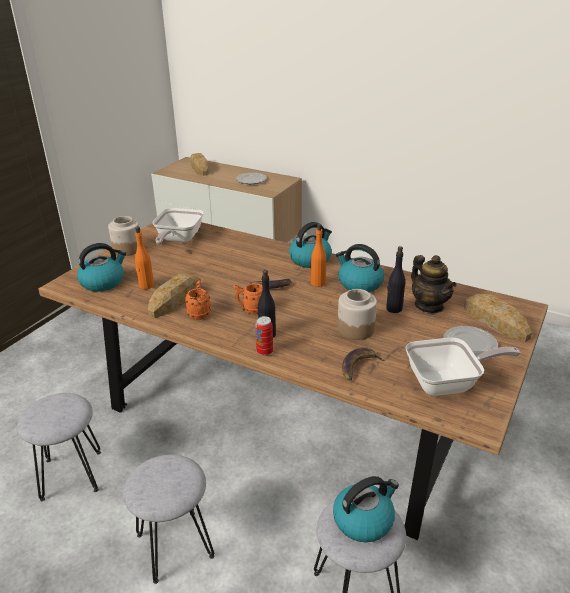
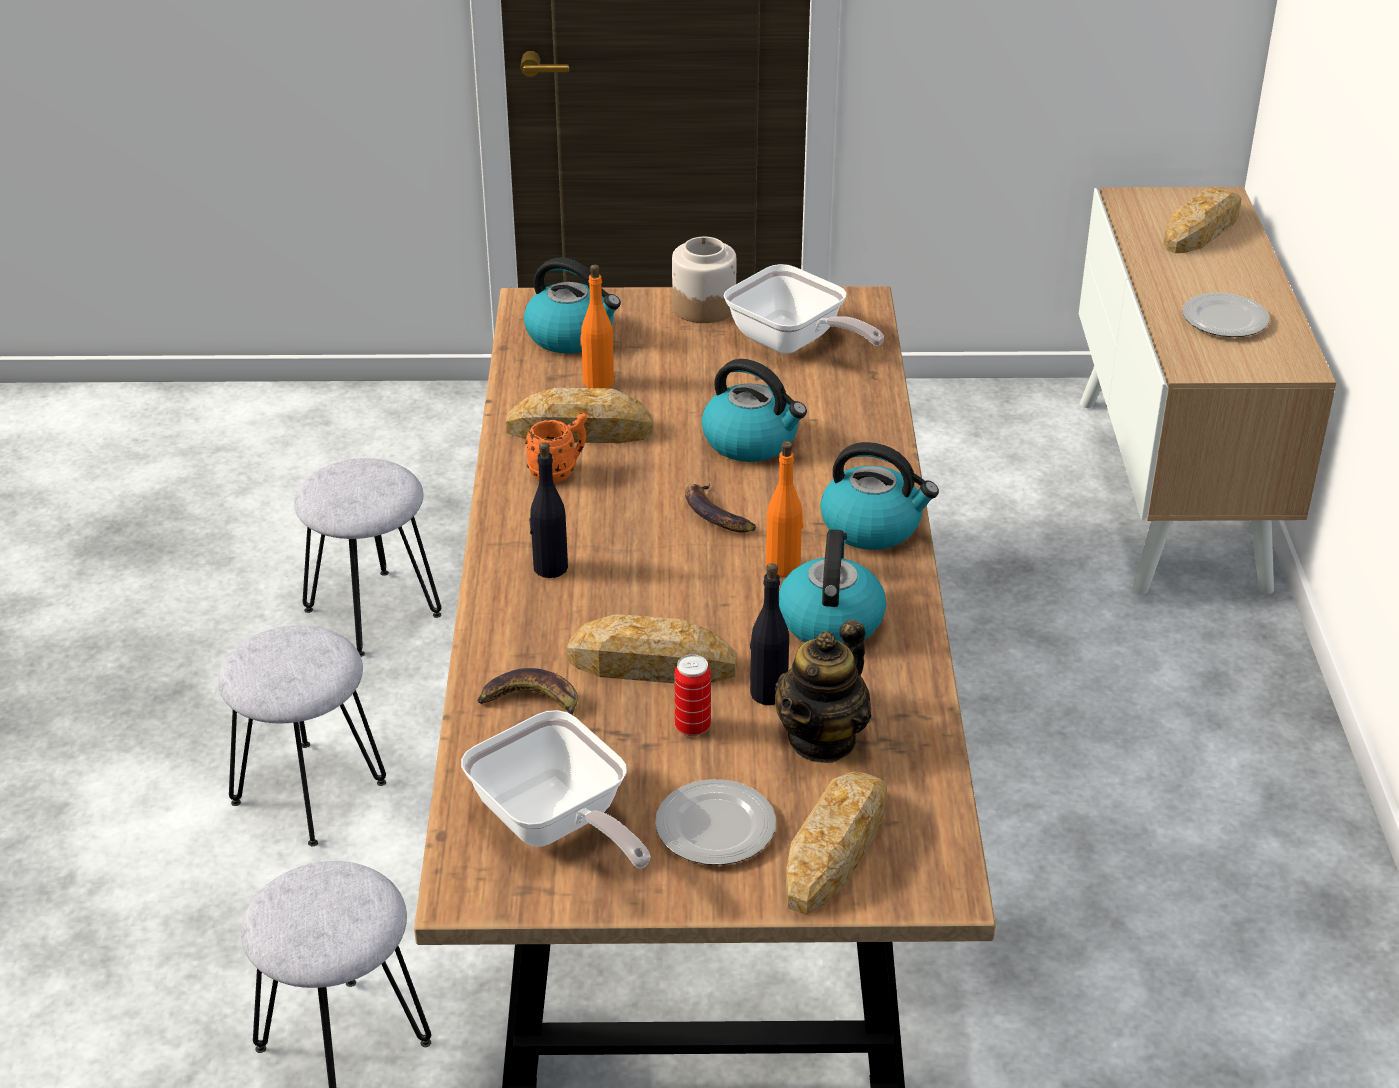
camera: 60 degrees right, 5 degrees up
(178, 240) = (793, 343): frying pan -> frying pan turned 120 degrees counterclockwise
(251, 310) = (615, 522): orange mug -> none
(264, 352) = (497, 583): can -> can (692, 727)
(355, 329) = (651, 664): jar -> bread
(364, 520) = (332, 909): kettle -> kettle (752, 441)

